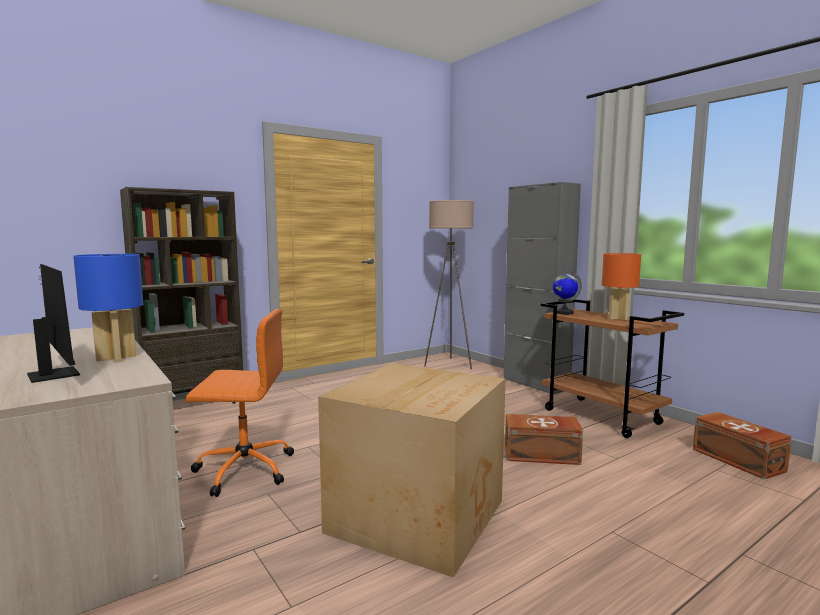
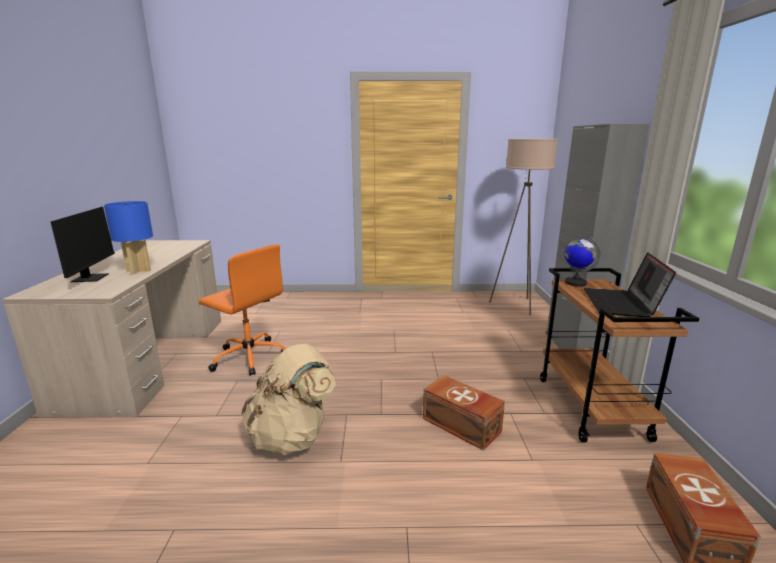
camera: 35 degrees right, 10 degrees up
(192, 405) = (287, 298): brown bookcase -> none
(420, 515) = (292, 437): cardboard box -> beige backpack
(618, 318) = (622, 304): orange table lamp -> laptop

